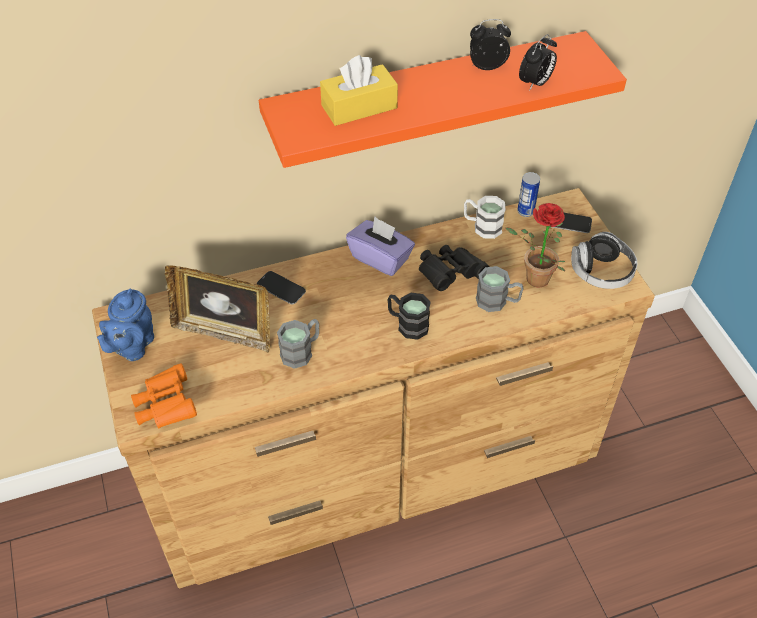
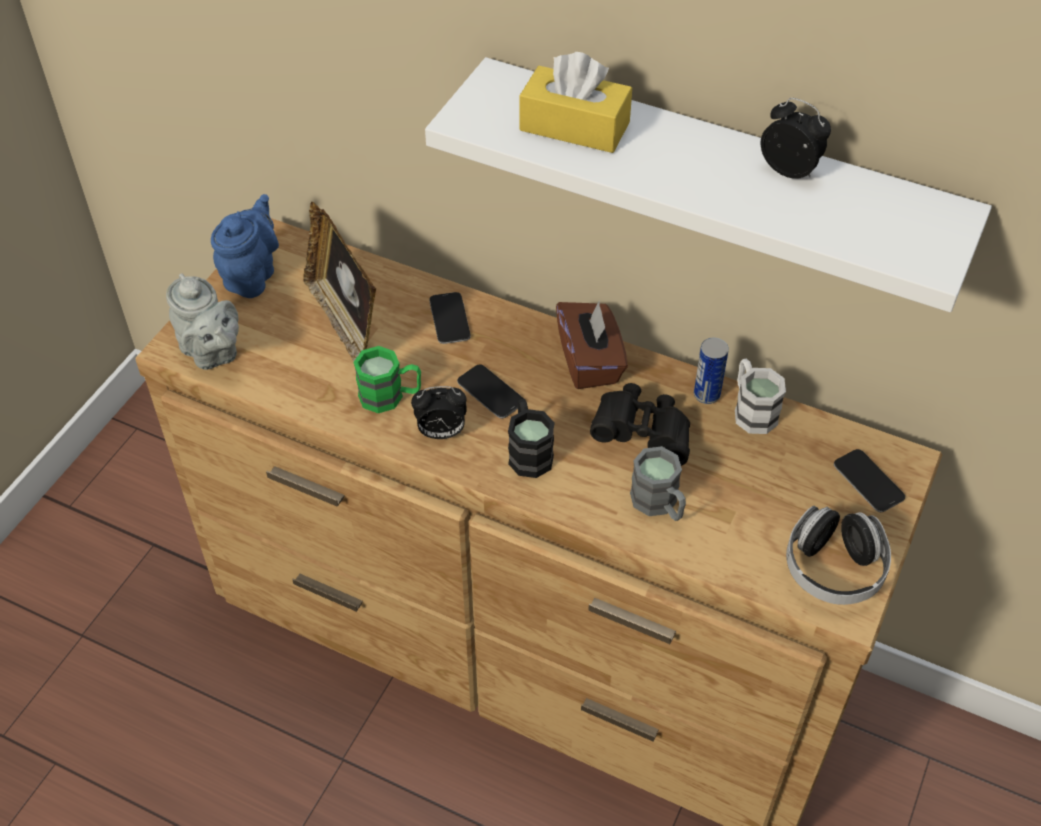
camera: 45 degrees right, 0 degrees up
(132, 346) = (252, 275): blue teapot -> blue teapot turned 135 degrees clockwise
(166, 406) = (212, 353): orange binoculars -> grey teapot
(301, 351) = (390, 396): grey mug -> green mug
(351, 310) = (490, 392): none -> phone
(380, 258) = (590, 362): purple tissue box -> brown tissue box
(426, 97) = (717, 176): orange shelf -> white shelf
(525, 211) = (830, 430): can -> can (706, 394)
(532, 279) = (733, 512): potted plant -> none
(535, 83) = (820, 226): alarm clock -> alarm clock (441, 433)

